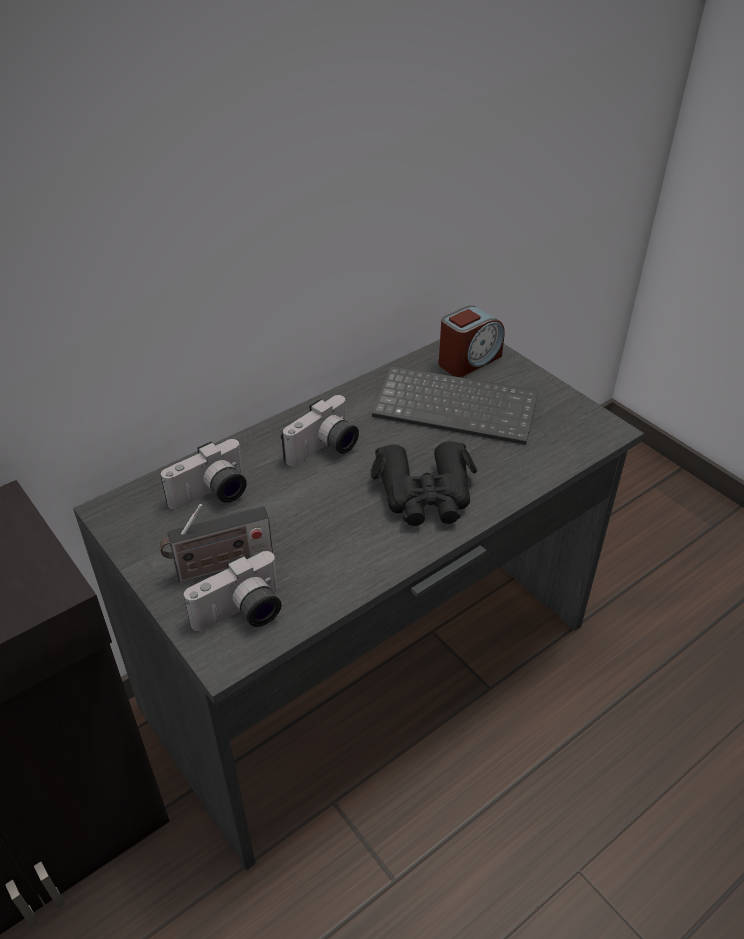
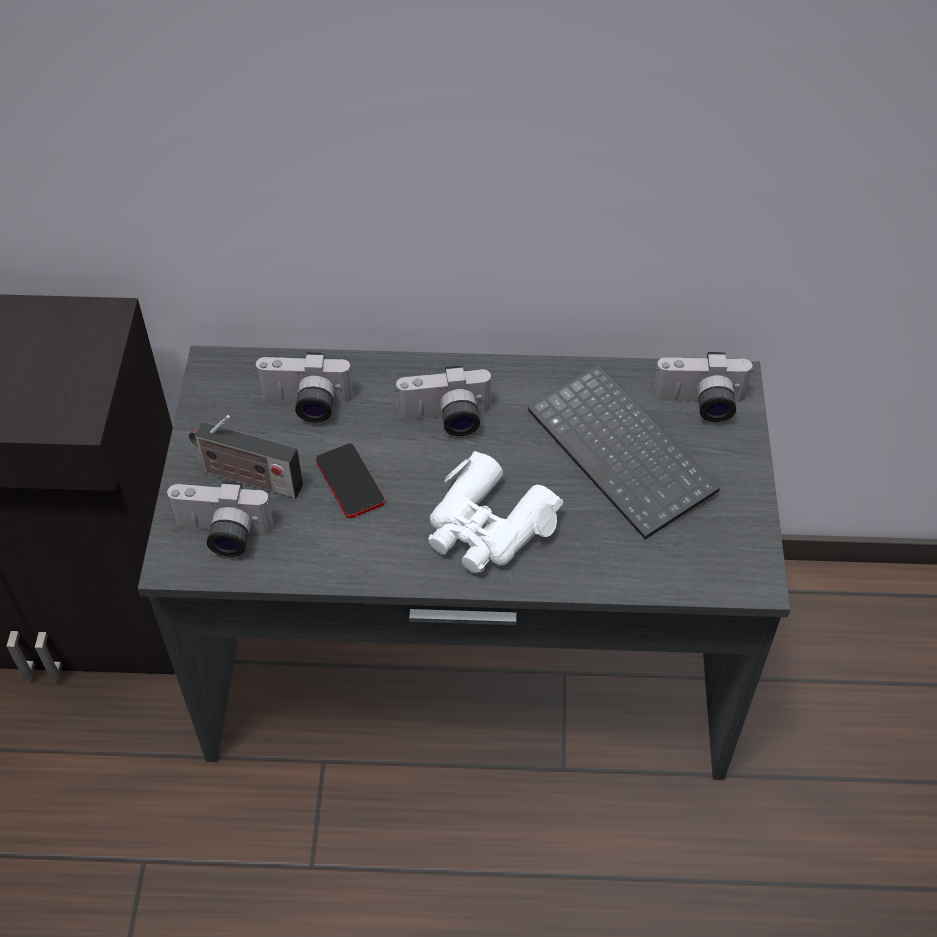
camera: 40 degrees right, 10 degrees up
(301, 523) = (350, 482): none -> phone
(425, 494) = (487, 527): black binoculars -> white binoculars
(469, 360) = (700, 405): alarm clock -> camera

